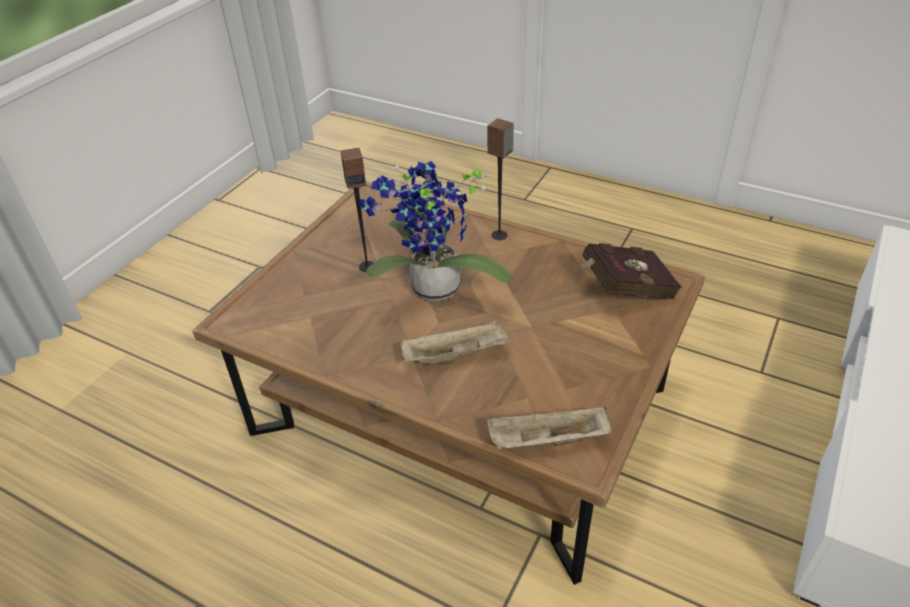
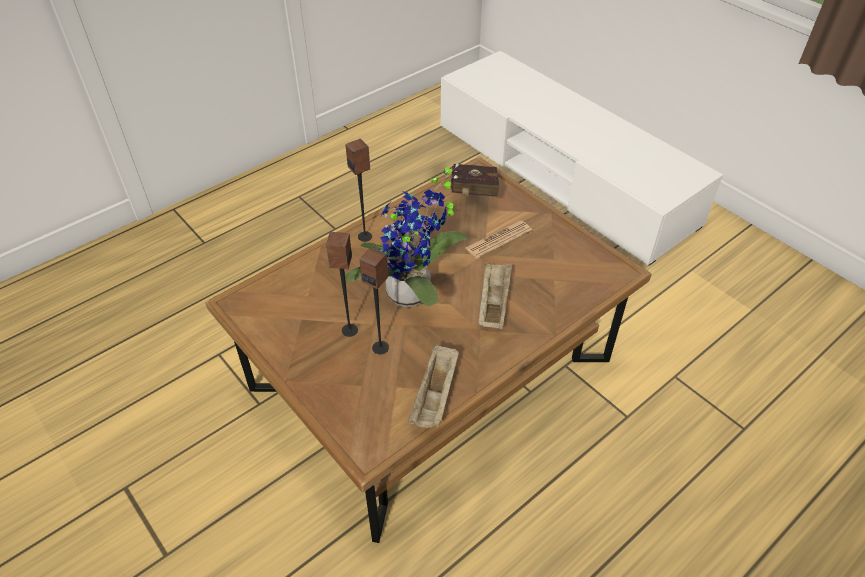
camera: 70 degrees left, 5 degrees up
(354, 292) = (380, 347): none -> speaker
(547, 441) = (598, 283): beige tray -> beige tray (435, 397)
(564, 332) = (498, 240): none -> newspaper

